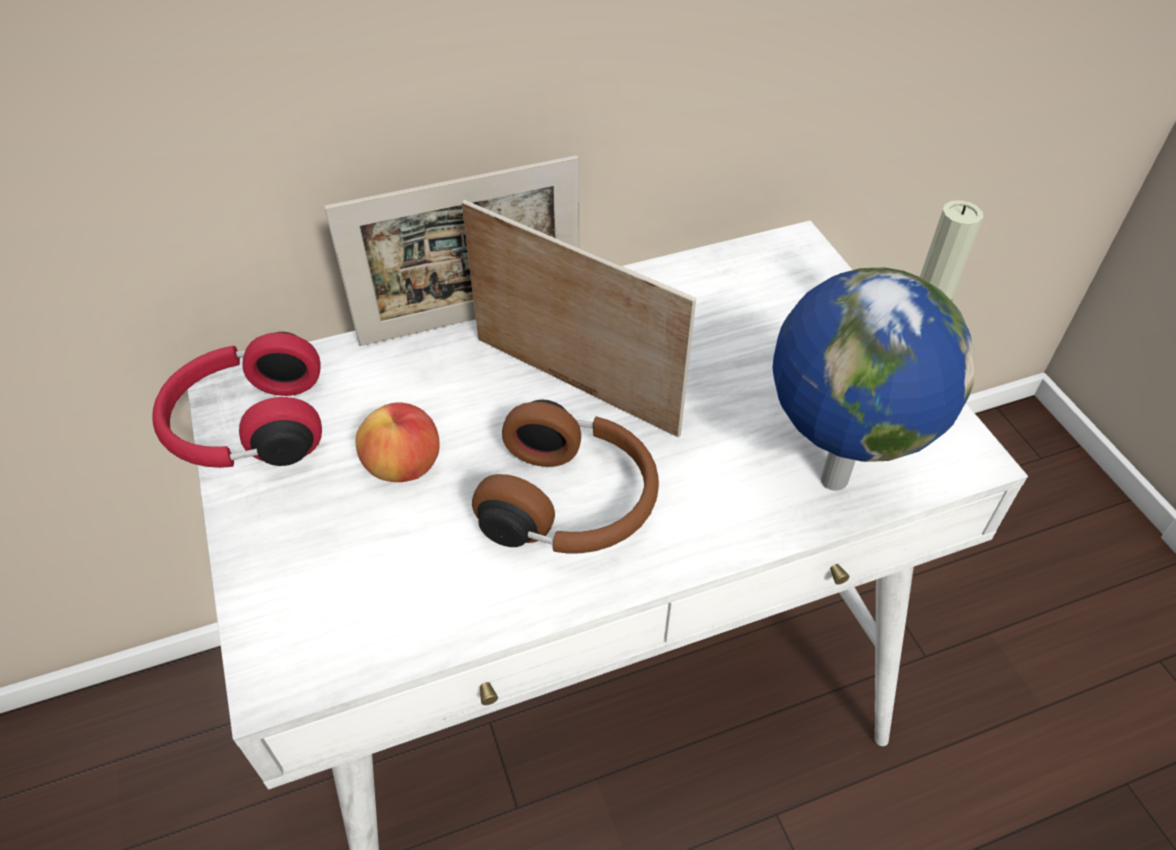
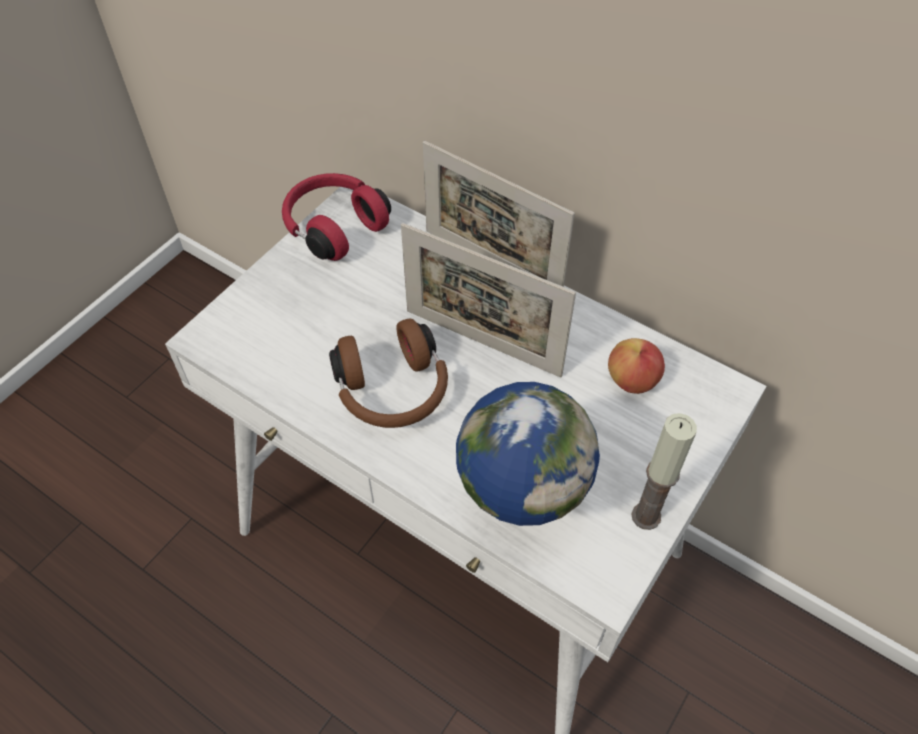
camera: 55 degrees right, 5 degrees up
(404, 466) = (360, 304): apple -> apple (632, 380)
(574, 385) = (482, 342): picture frame -> picture frame turned 120 degrees clockwise

